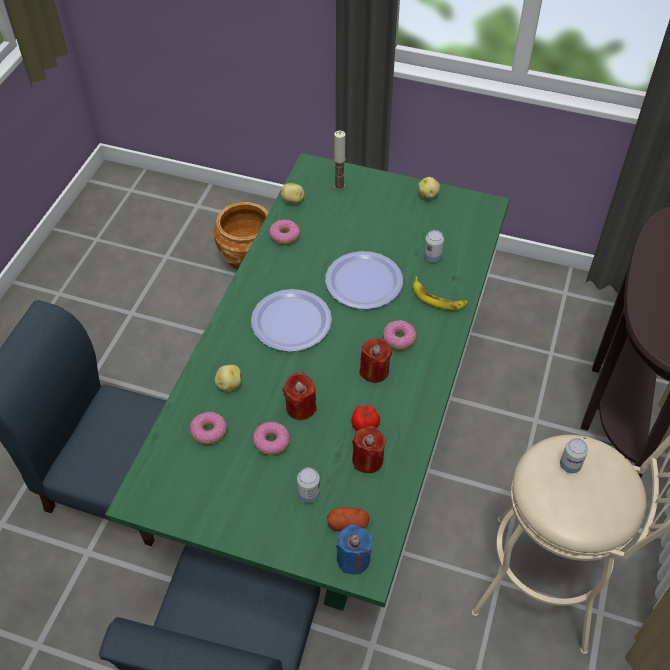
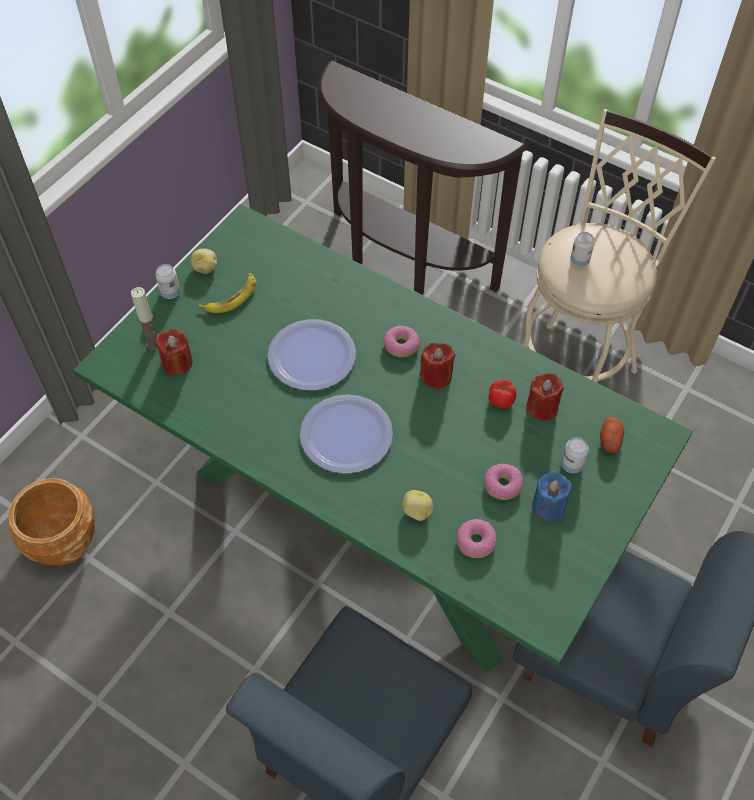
camera: 75 degrees left, 5 degrees up
(284, 236) = (212, 415): donut -> none
(293, 201) = (156, 395): potato -> none
(300, 407) = (465, 450): red candle -> red candle (177, 362)
(353, 558) = (647, 444): blue candle -> blue candle (548, 506)
(432, 257) = (299, 289): can -> can (170, 293)
(437, 298) = (358, 300): banana -> banana (232, 297)

